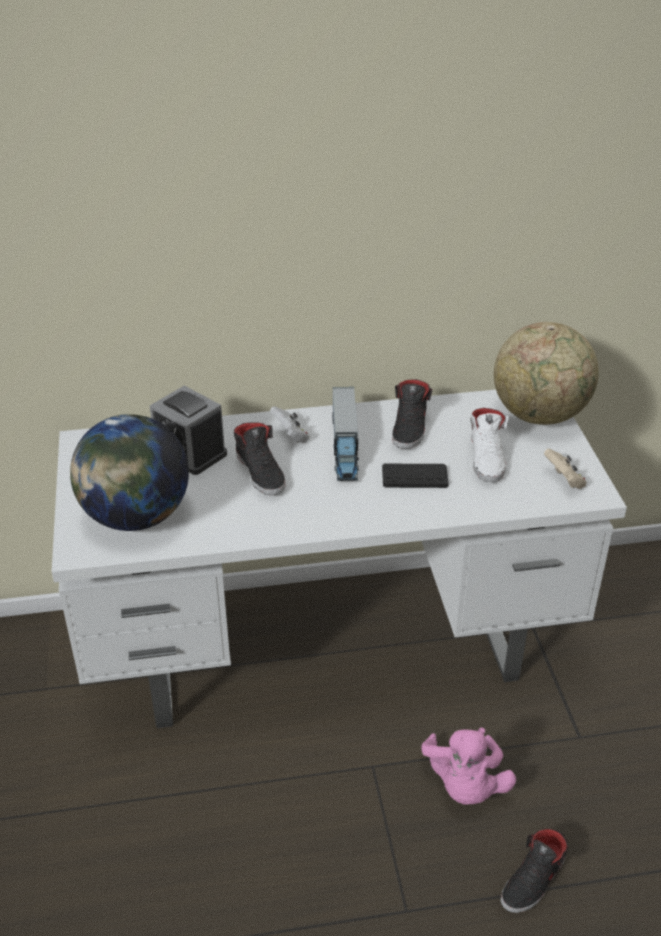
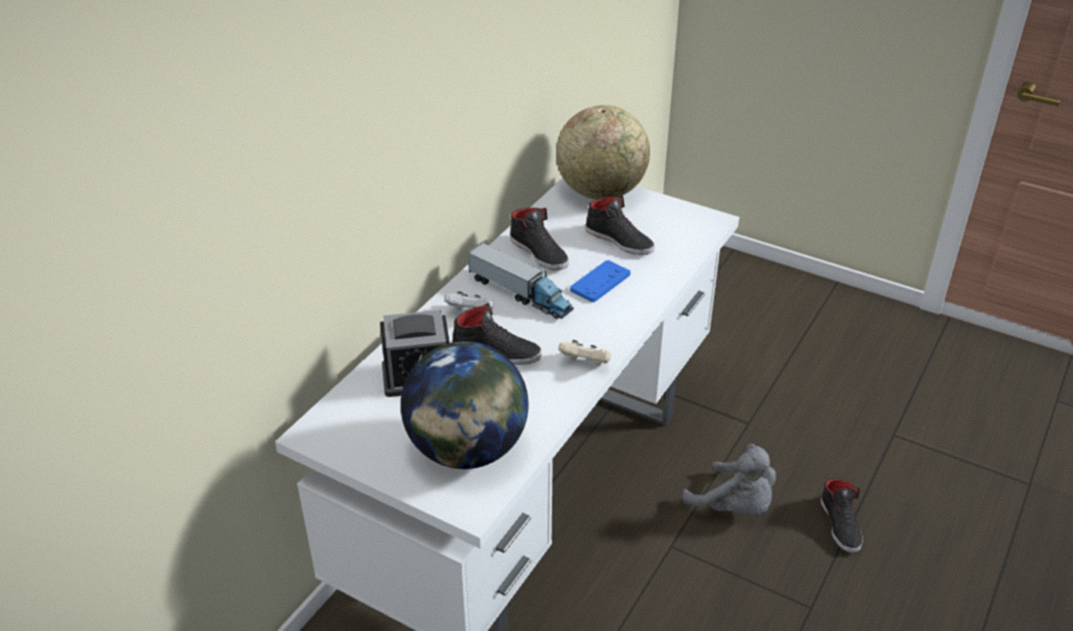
camera: 50 degrees left, 0 degrees up
(414, 477) = (600, 282): black game controller -> blue game controller
(465, 785) = (734, 507): pink plush toy -> grey plush toy
(487, 458) = (620, 240): white shoe -> black shoe
(564, 481) = (684, 224): beige game controller -> beige game controller (586, 364)

